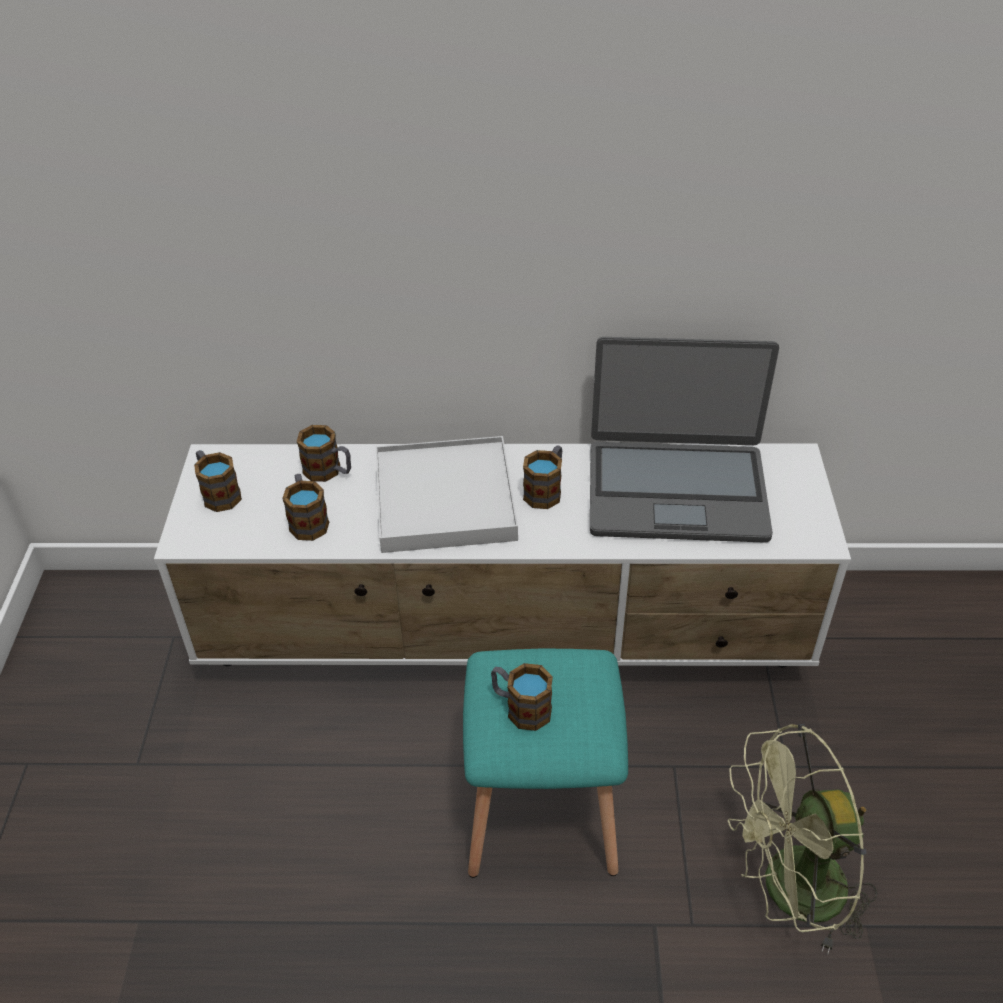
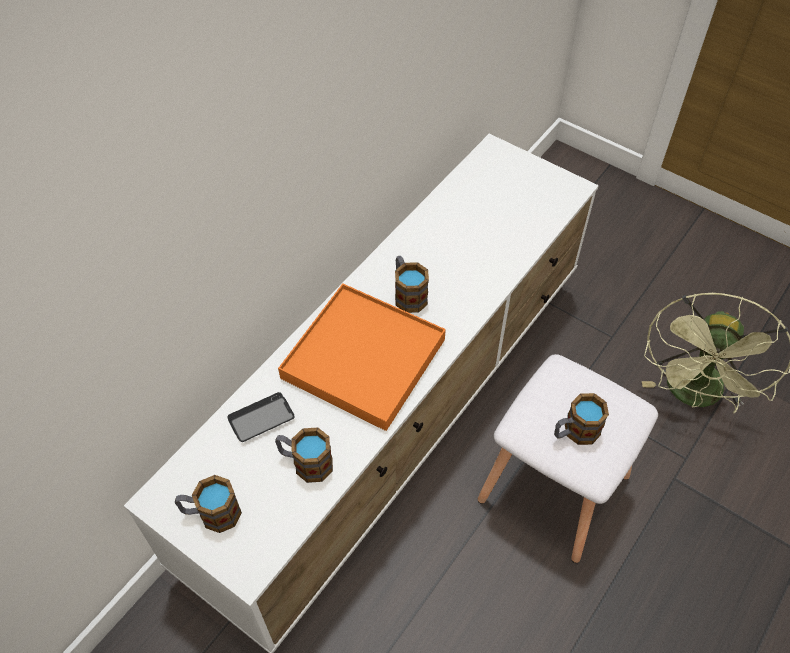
camera: 55 degrees left, 10 degrees up
(329, 471) = (261, 418): mug -> phone
(444, 500) = (363, 359): white tray -> orange tray
(544, 808) = (554, 486): turquoise stool -> white stool
(676, 491) = (471, 226): laptop -> none

